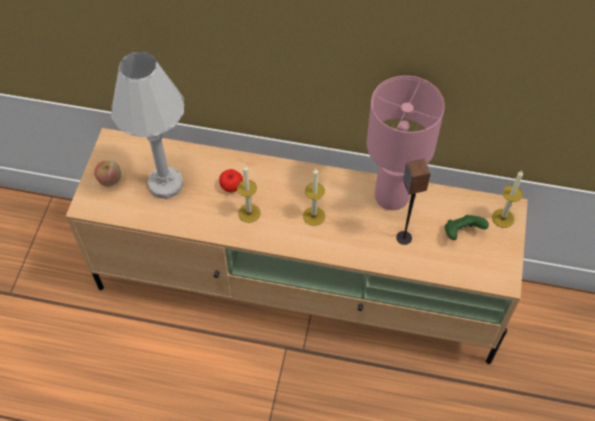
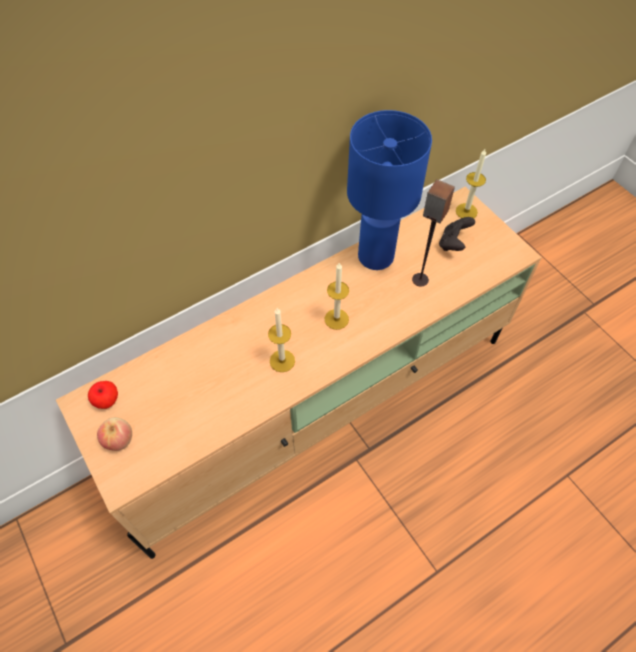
camera: 45 degrees left, 0 degrees up
(165, 184) = (179, 399): white table lamp -> none
(231, 187) = (242, 352): apple -> apple (107, 400)
(390, 196) = (375, 257): pink table lamp -> blue table lamp
(461, 233) = (453, 243): green game controller -> black game controller

